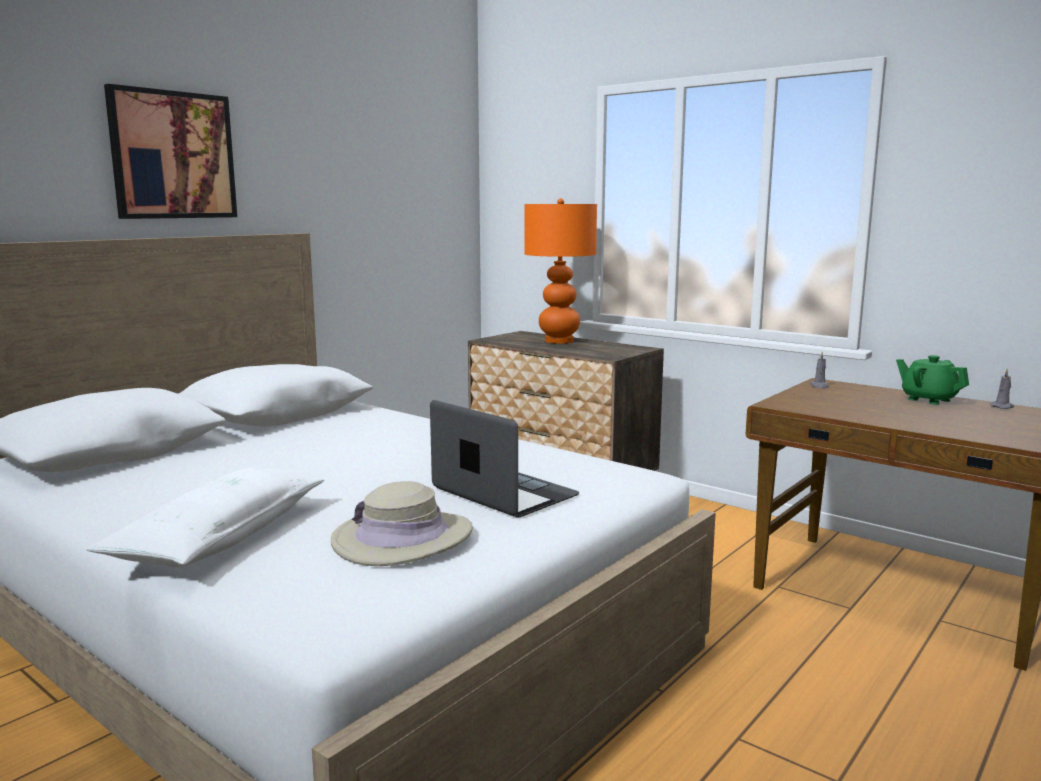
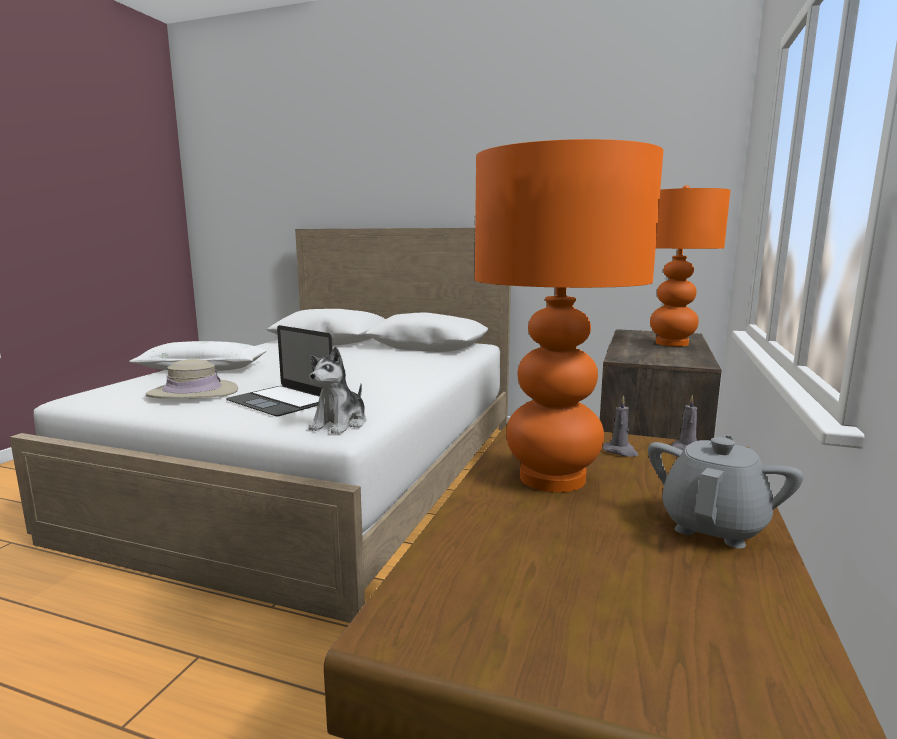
camera: 70 degrees right, 0 degrees up
(173, 155) = (428, 177): picture -> none
(504, 492) = (281, 401): laptop -> laptop turned 105 degrees clockwise
(623, 473) = (340, 424): none -> plush toy
(869, 411) = (551, 478): none -> orange table lamp
(928, 399) = (713, 526): green teapot -> grey teapot
(1002, 407) = (768, 609): grey candle -> grey candle (621, 451)

